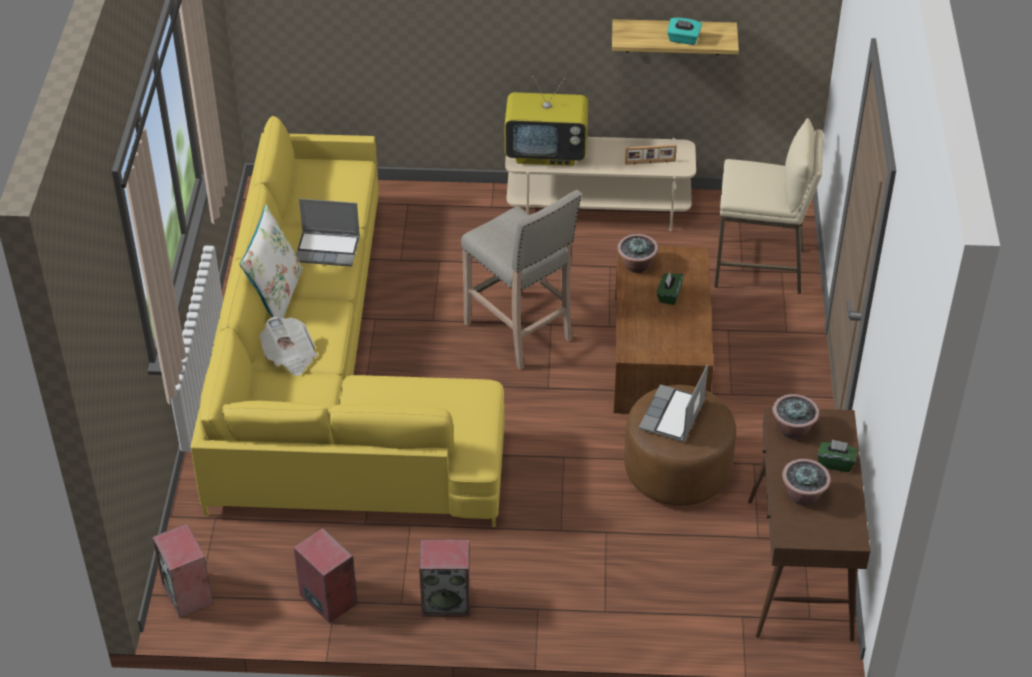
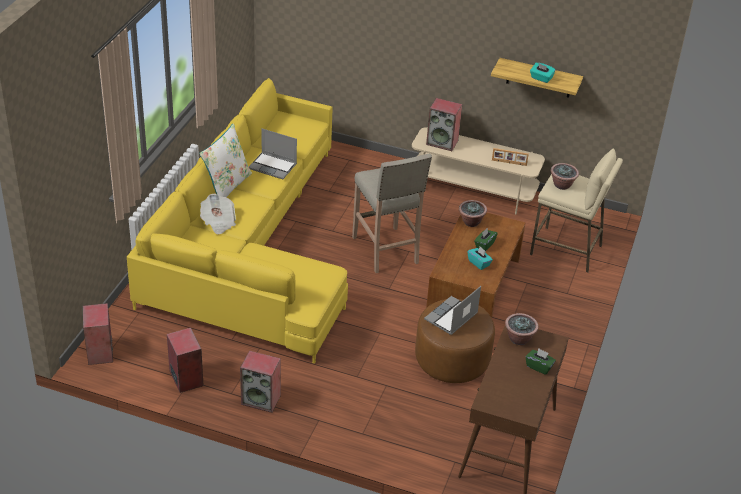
camera: 15 degrees right, 5 degrees down
(547, 153) = (442, 142): television -> speaker
(673, 325) = (479, 263): none -> turquoise tissue box
(803, 495) = (506, 381): potted plant -> potted plant (562, 185)

